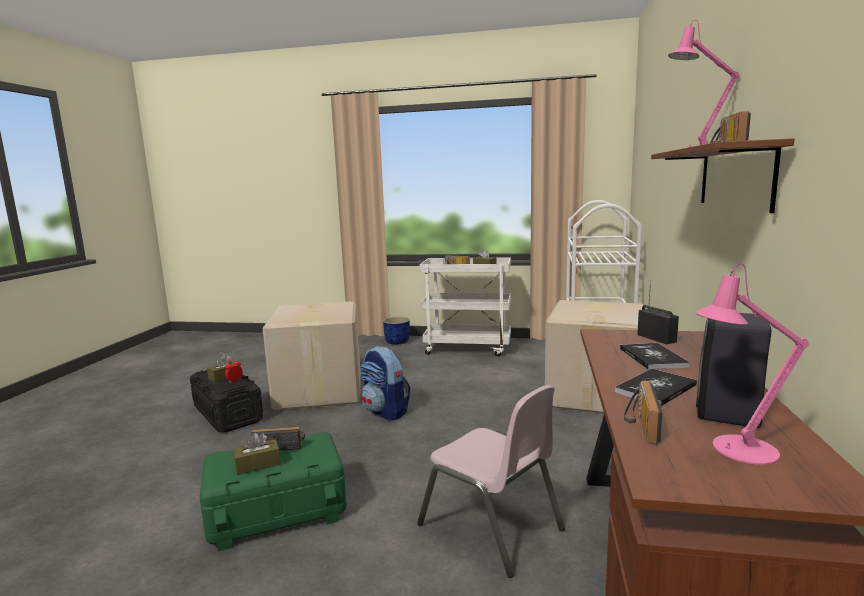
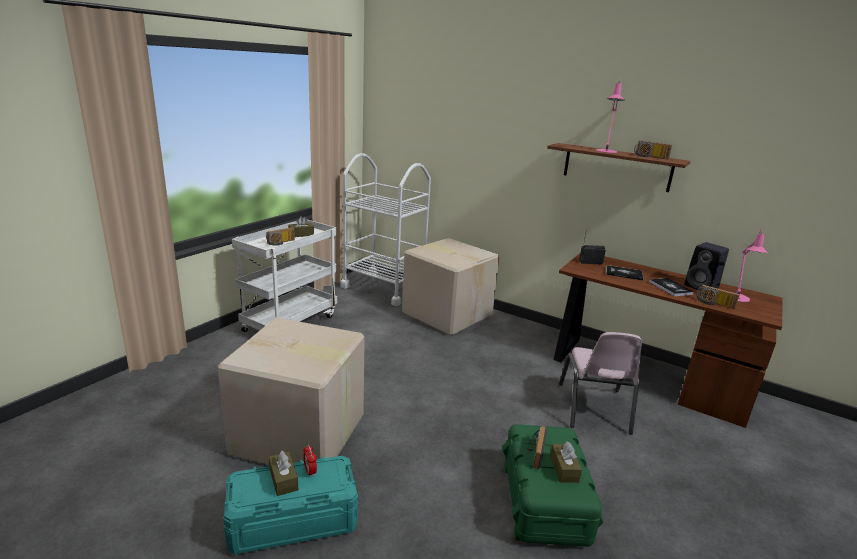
camera: 70 degrees left, 10 degrees up
(227, 413) = (293, 521): black storage box -> turquoise storage box
(386, 412) = (396, 404): backpack -> none
(397, 342) = (209, 350): blue planter -> none
(491, 527) = (594, 408): pink chair -> pink chair turned 120 degrees clockwise

